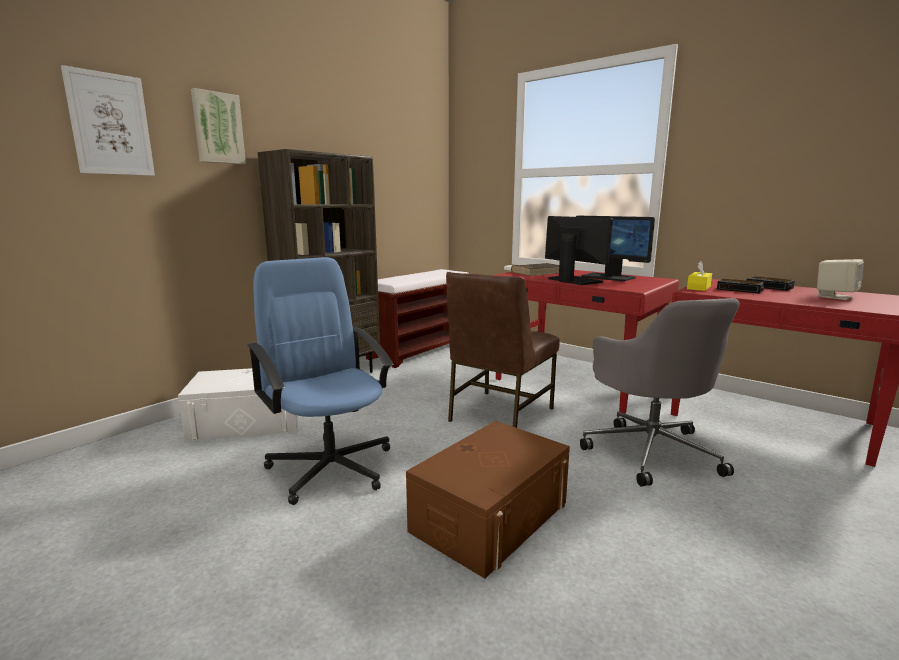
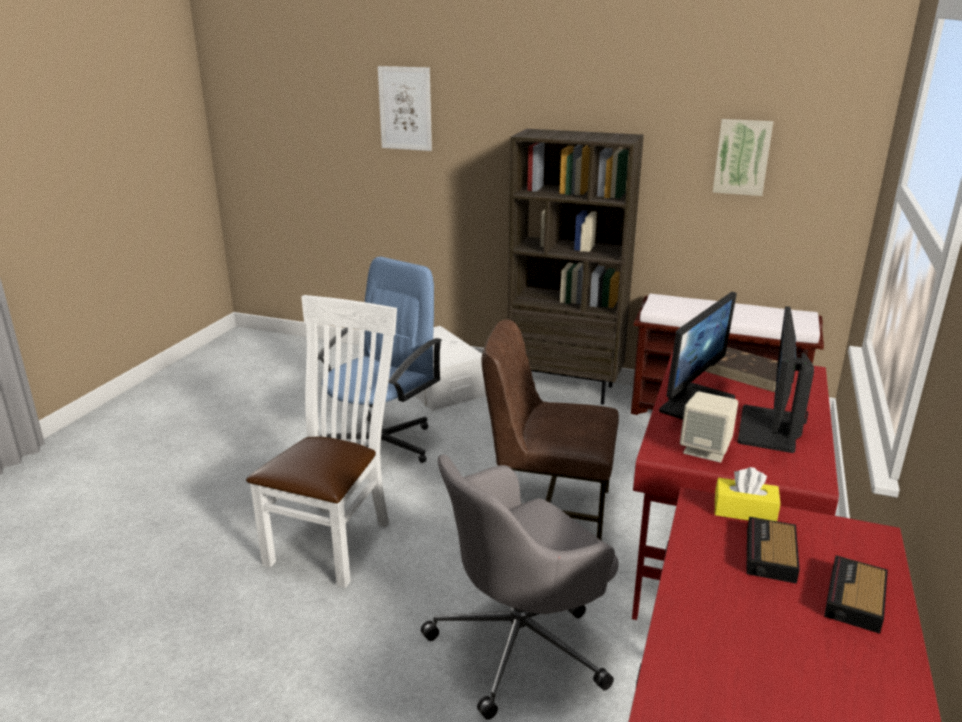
camera: 70 degrees right, 10 degrees up
(218, 128) = (491, 105): picture -> picture (742, 157)
(490, 516) = (335, 539): brown storage box -> white chair
(835, 296) = (802, 673): beige speaker -> beige speaker (706, 450)

